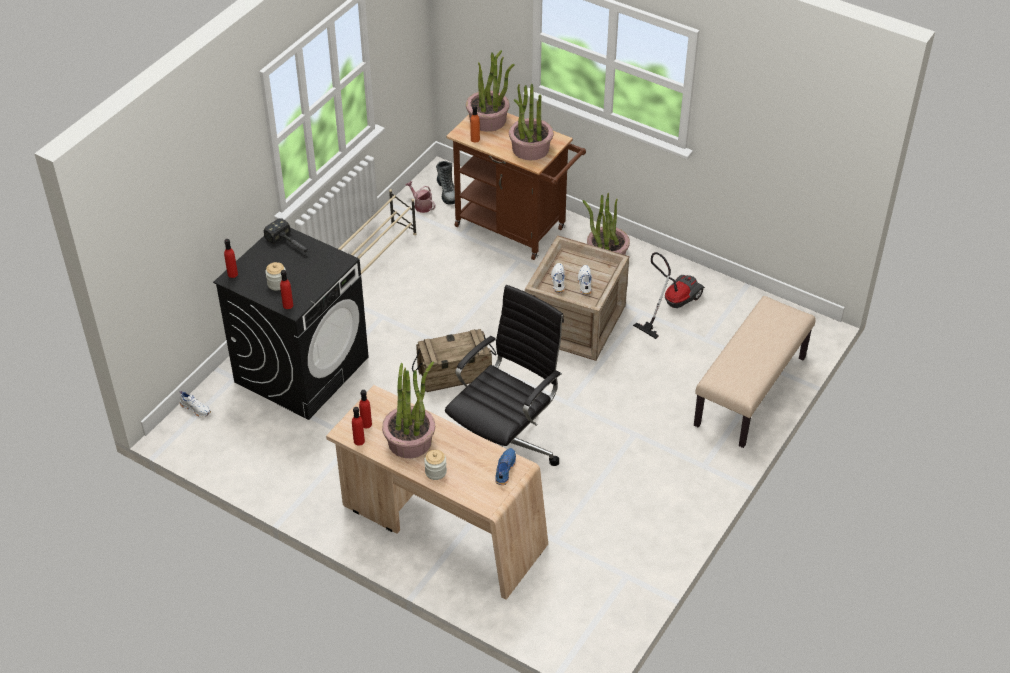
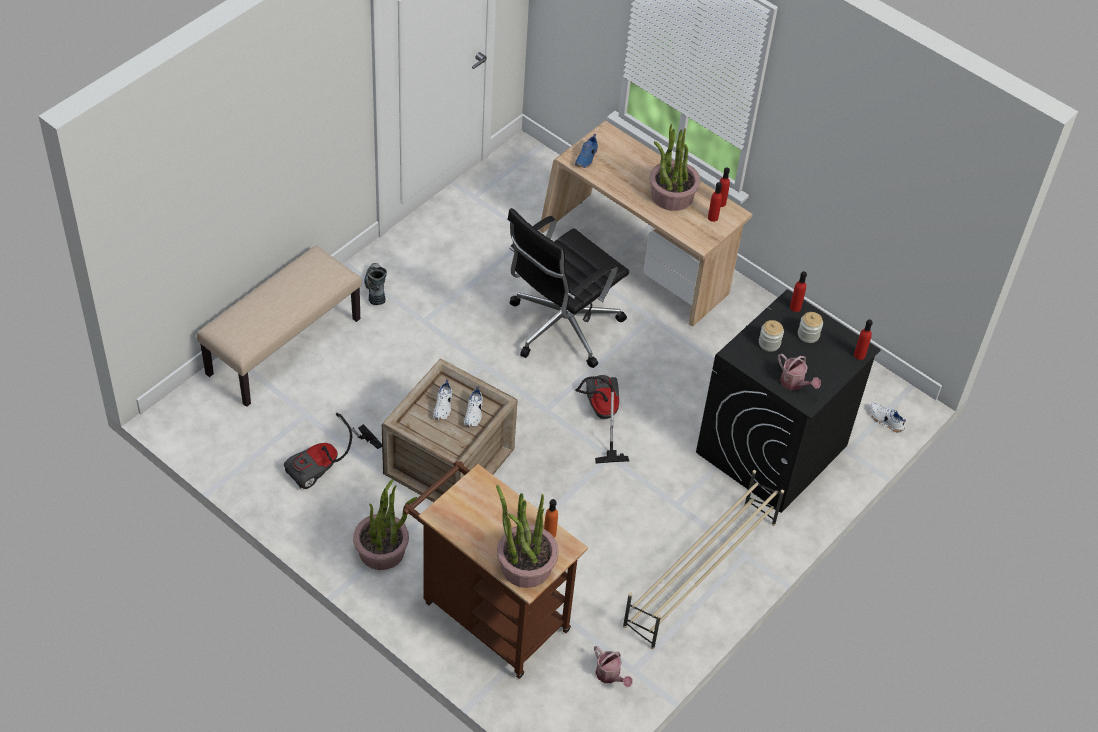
camera: 175 degrees left, 5 degrees up
(291, 245) = (795, 383): hammer -> watering can
(435, 472) = (650, 165): jar -> jar (769, 343)
(447, 192) = (570, 695): boot -> boot (376, 288)
(454, 374) = (600, 416): crate -> vacuum cleaner
(530, 149) = (479, 505): potted plant -> none

